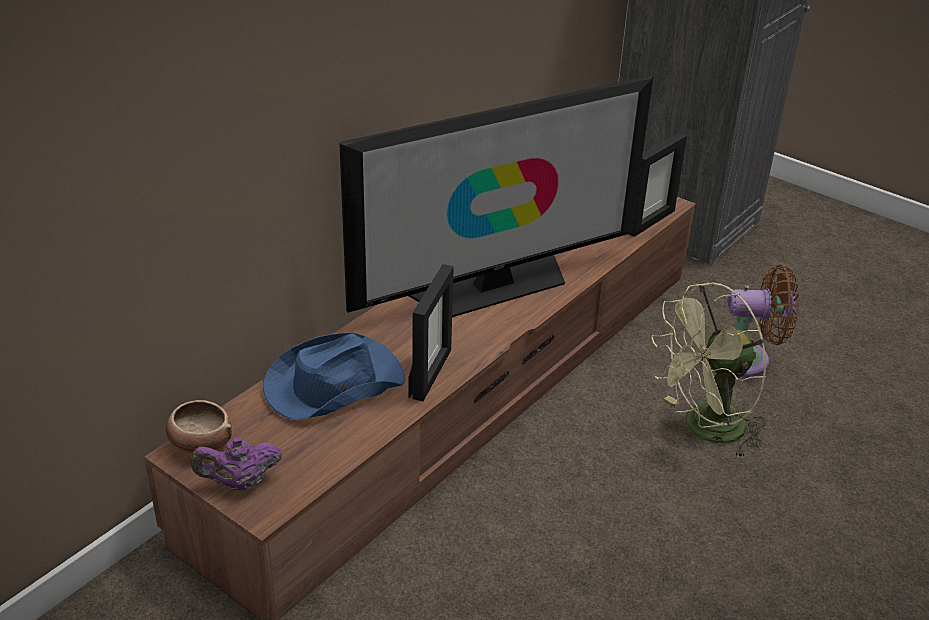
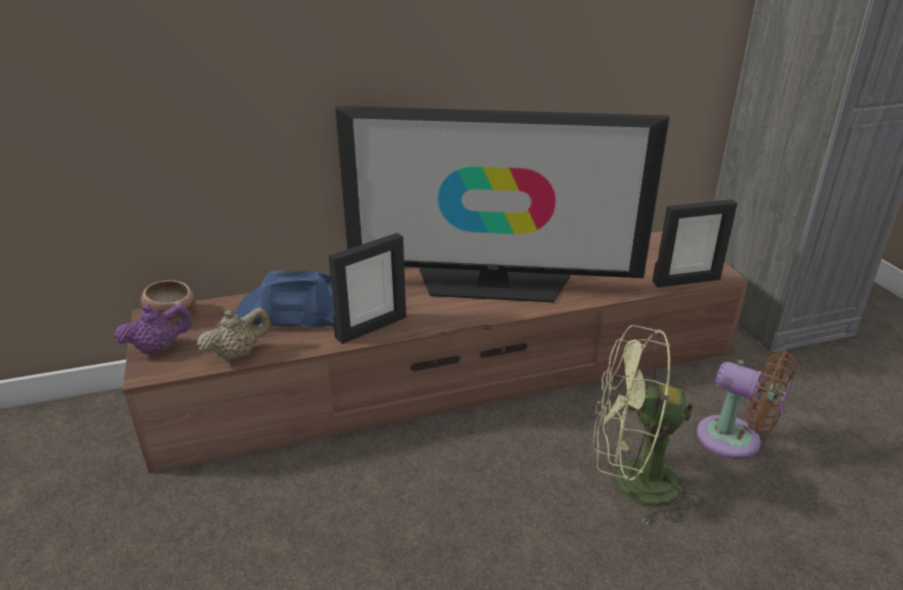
camera: 35 degrees right, 5 degrees down
(240, 483) = (159, 348): purple teapot -> purple teapot turned 135 degrees clockwise
(333, 454) = (238, 354): none -> beige teapot

